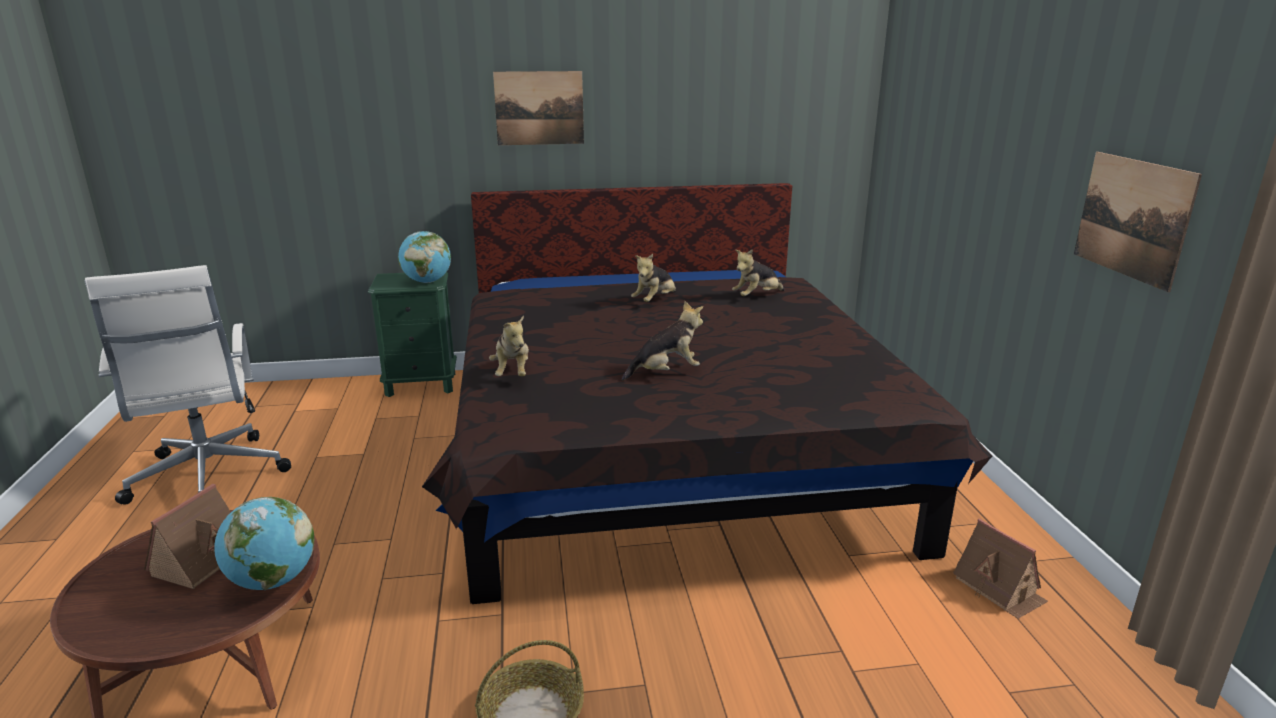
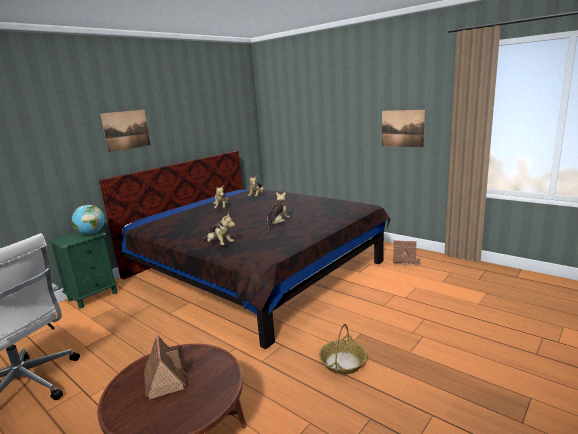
camera: 40 degrees left, 5 degrees down
(272, 581) = (218, 364): globe -> none

